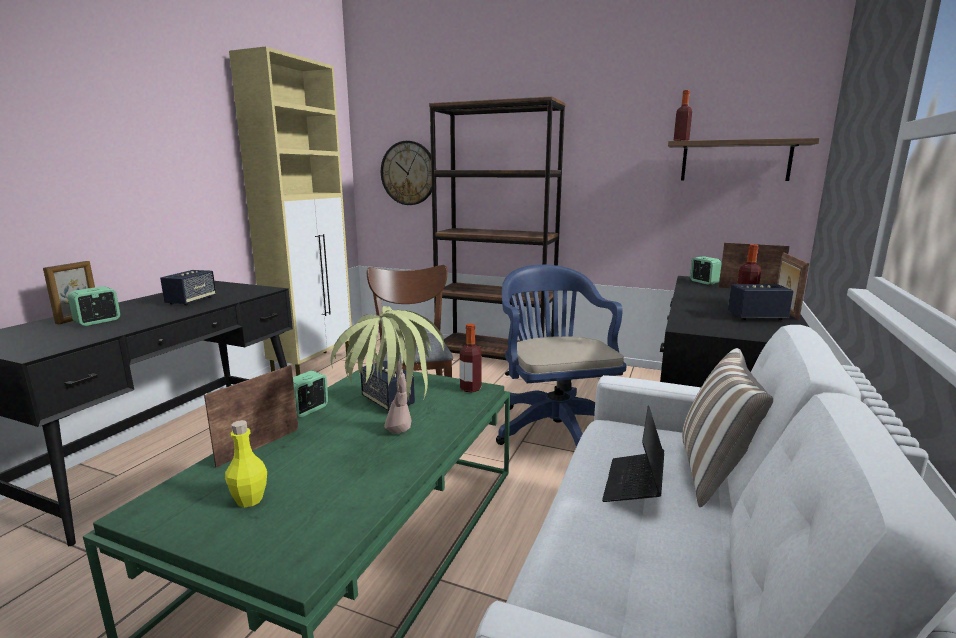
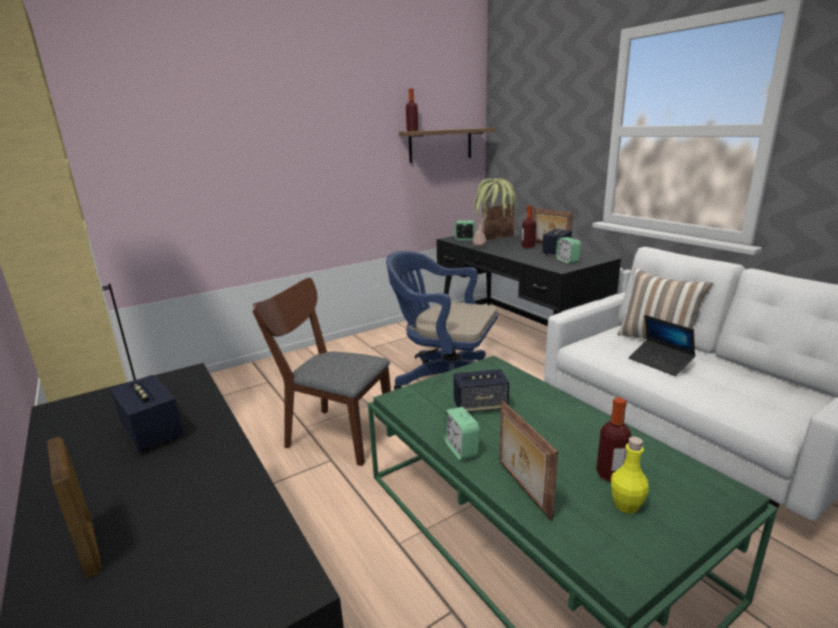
camera: 55 degrees left, 5 degrees up
(98, 322) = (154, 524): alarm clock -> alarm clock (567, 261)
(392, 446) = (569, 422): potted plant -> potted plant (493, 248)
(408, 173) = (118, 179): wall clock -> none
(470, 389) = (488, 368): bottle -> bottle (610, 474)
(495, 356) = (292, 362): brown bookcase -> none

